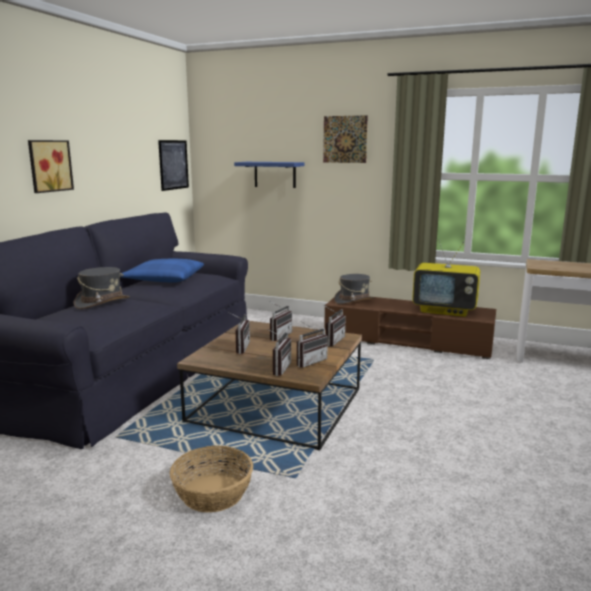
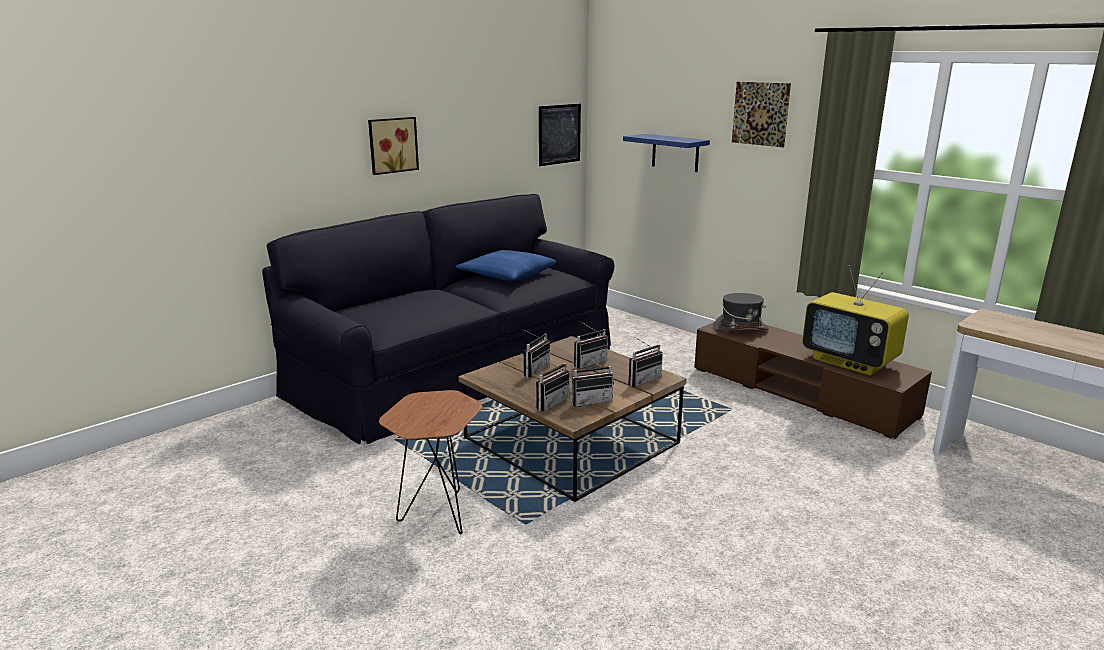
camera: 25 degrees right, 5 degrees up
(102, 302) = (420, 297): grey hat -> none
(212, 493) = (438, 517): basket -> brown side table

